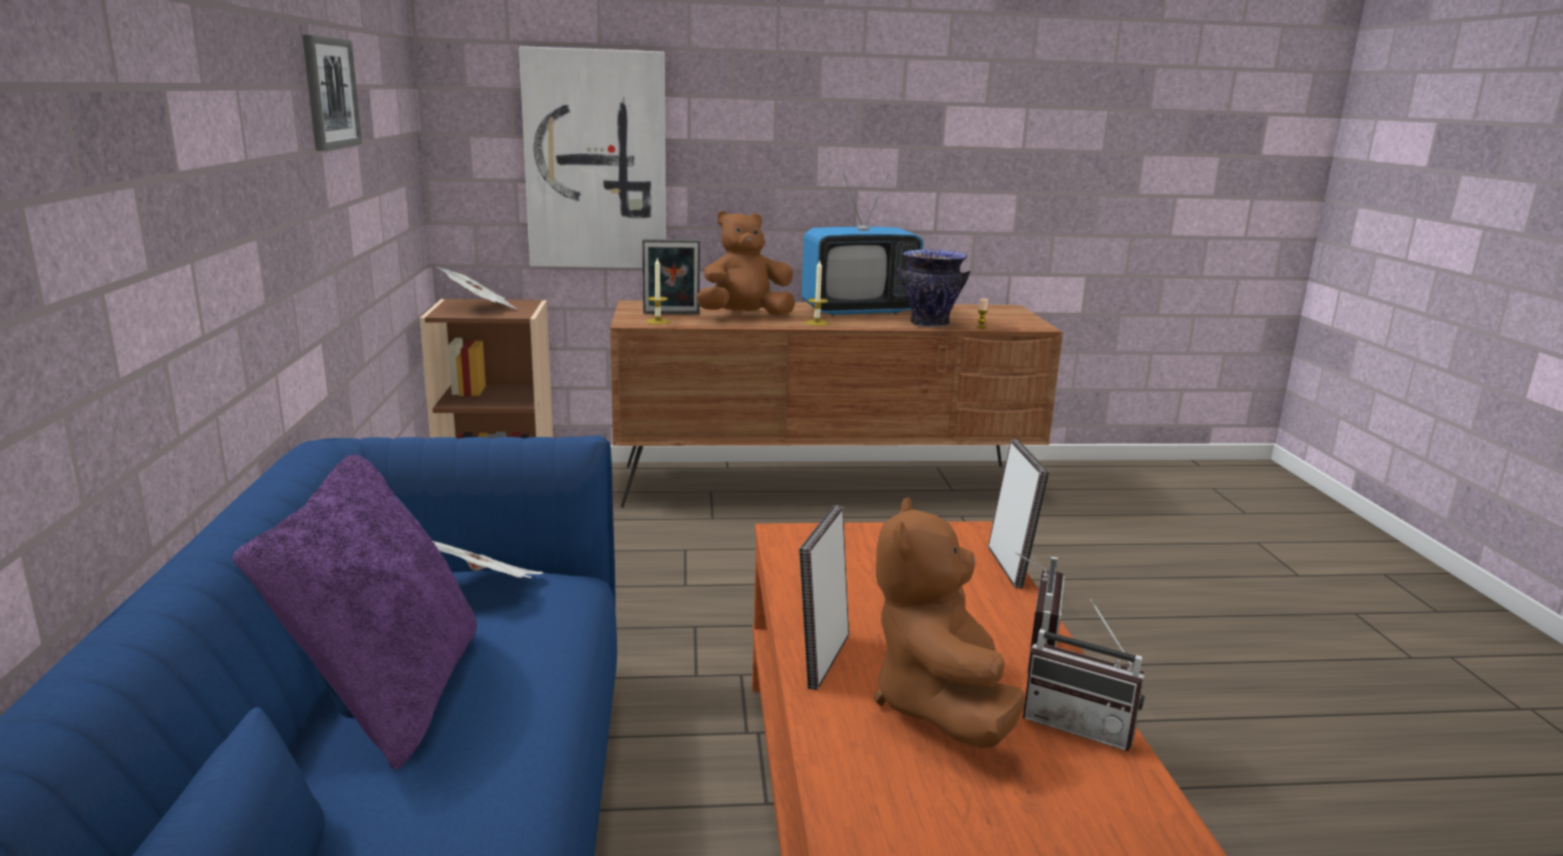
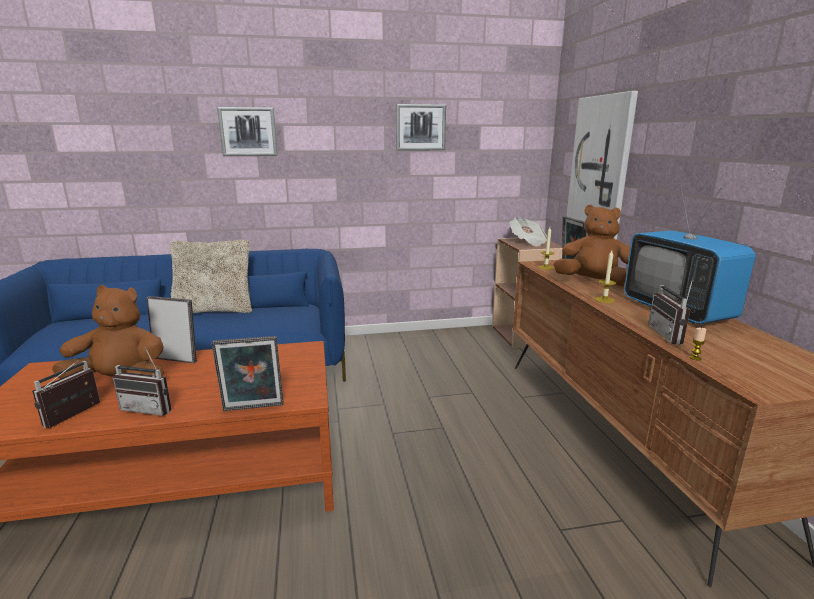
camera: 85 degrees right, 0 degrees up
(118, 115) = (248, 132): none -> picture
(388, 693) = (215, 309): purple pillow -> beige pillow
(483, 588) = (291, 312): newspaper -> none
(744, 316) = (594, 282): brown plush toy -> brown plush toy turned 45 degrees counterclockwise
(929, 324) = (671, 336): vase -> radio

